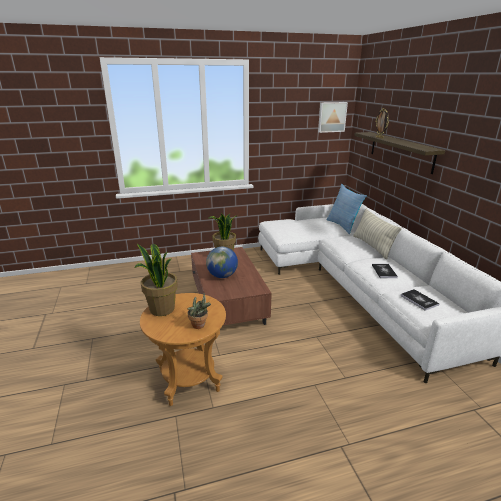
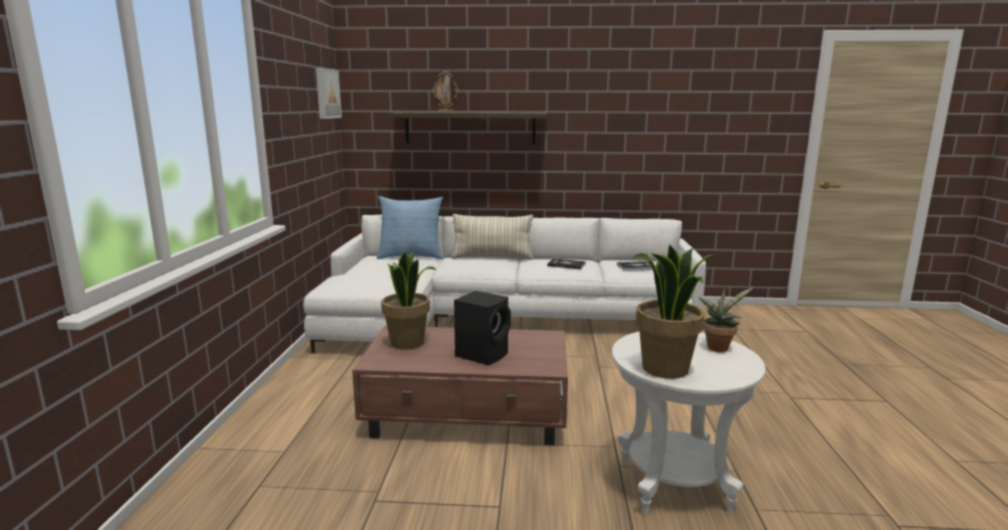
camera: 70 degrees left, 10 degrees down
(189, 380) = (674, 485): brown side table -> white side table
(222, 276) = (483, 354): globe -> black speaker

